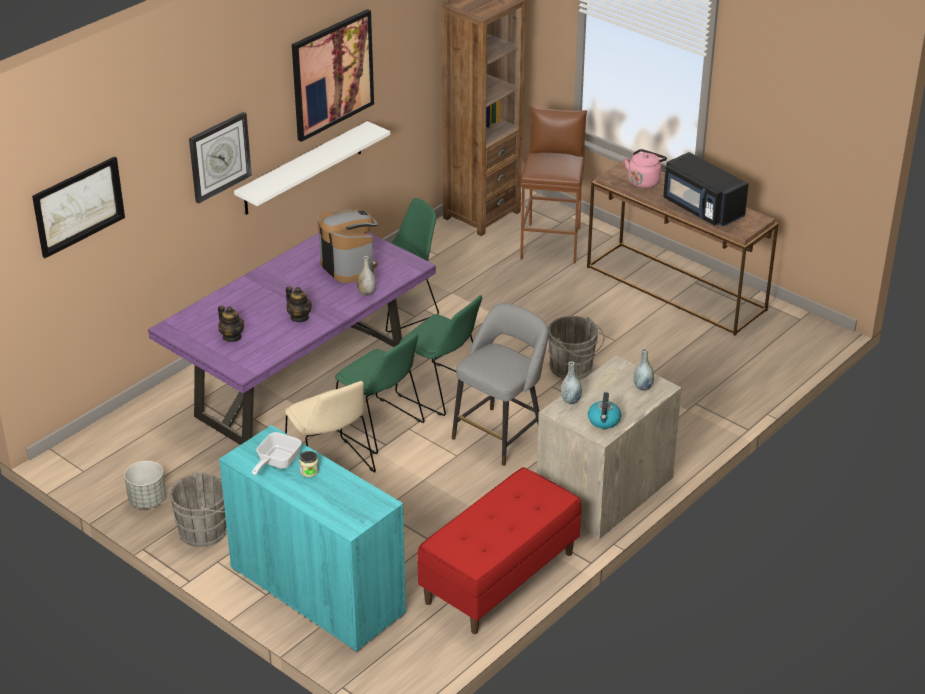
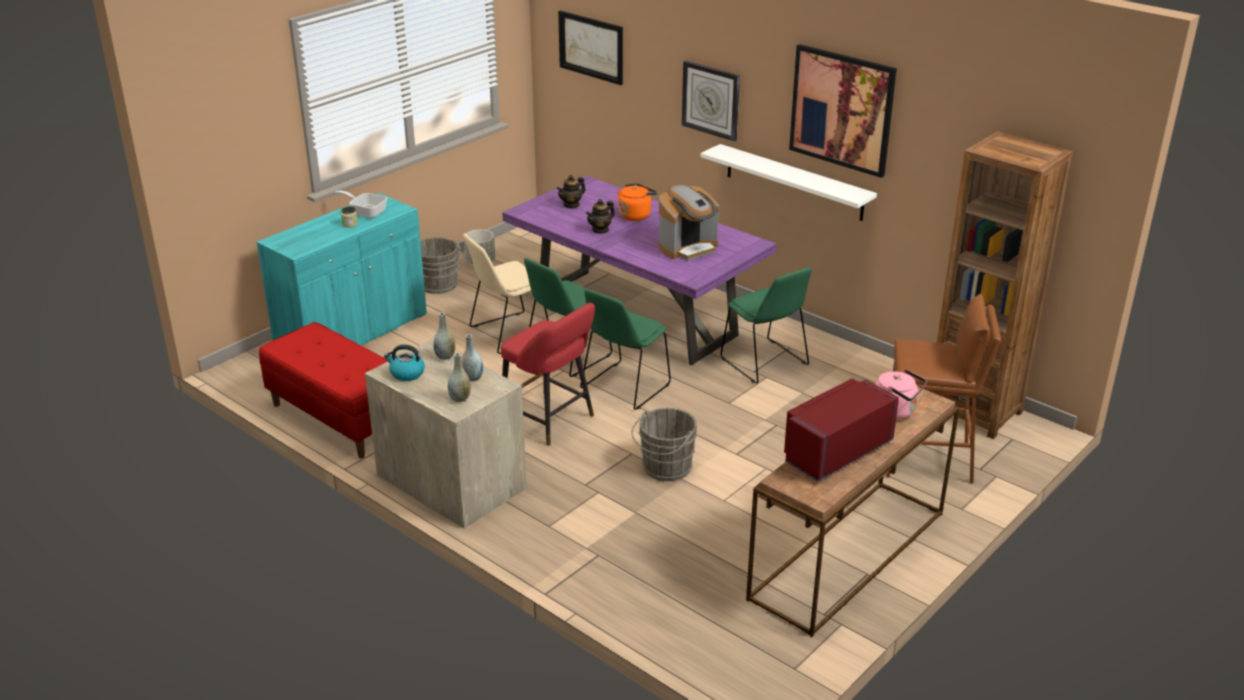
camera: 90 degrees right, 5 degrees down
(266, 296) = (635, 215): none -> orange kettle
(366, 293) = (641, 257): grey vase -> grey vase (472, 378)
(501, 434) = (551, 421): grey stool -> red stool
(701, 208) = (835, 451): black microwave -> red microwave

